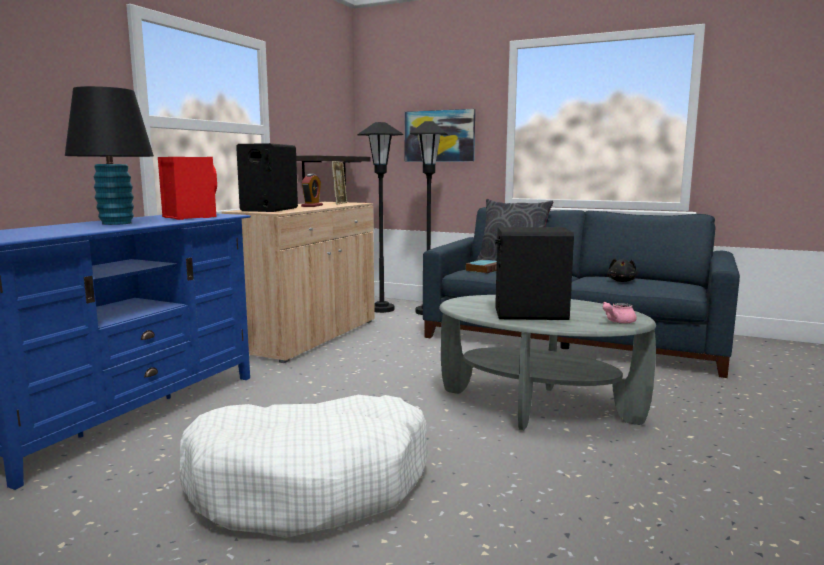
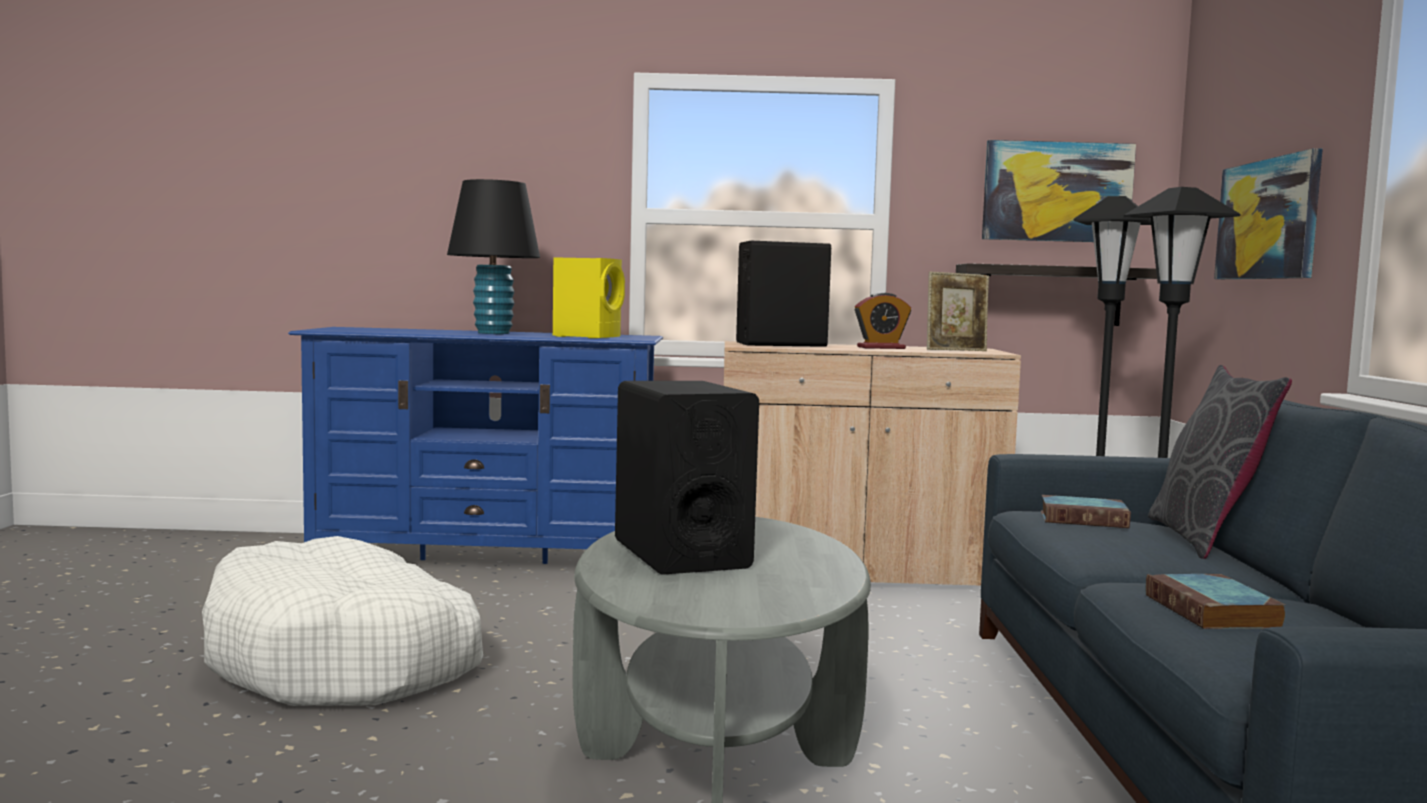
camera: 65 degrees right, 5 degrees down
(189, 217) = (589, 336): red speaker -> yellow speaker
(323, 116) = (1057, 192): none -> picture
(617, 322) = (687, 603): pink teapot -> none
(621, 281) = (1214, 612): black plush toy -> book

